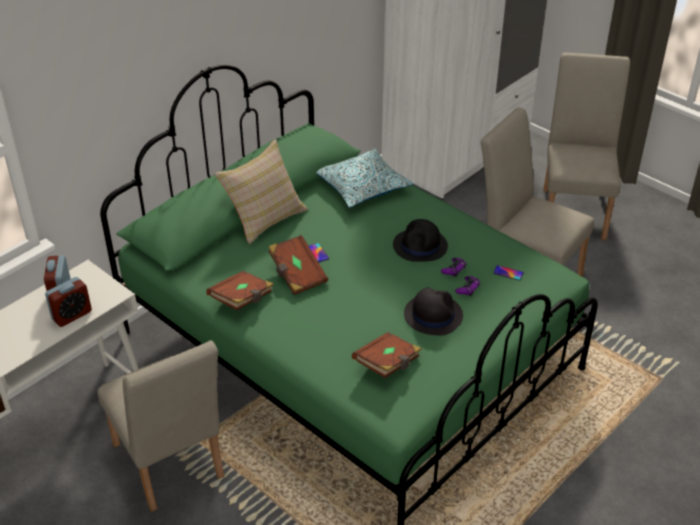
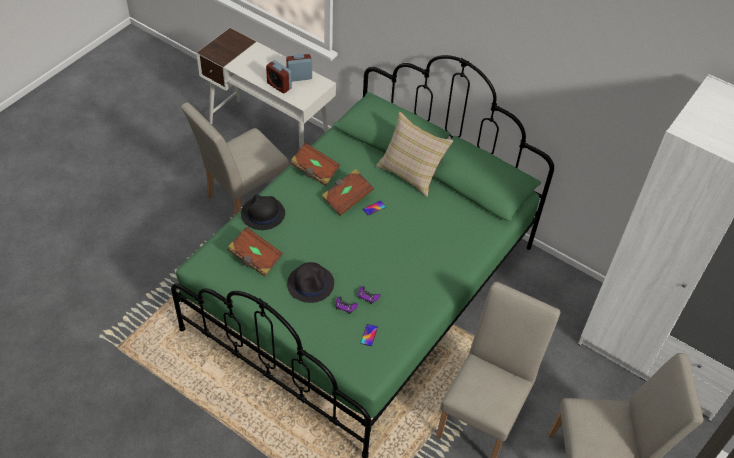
camera: 80 degrees right, 10 degrees up
(362, 187) = (467, 230): pillow -> none
(420, 246) = (394, 273): black hat -> black hat (262, 214)

